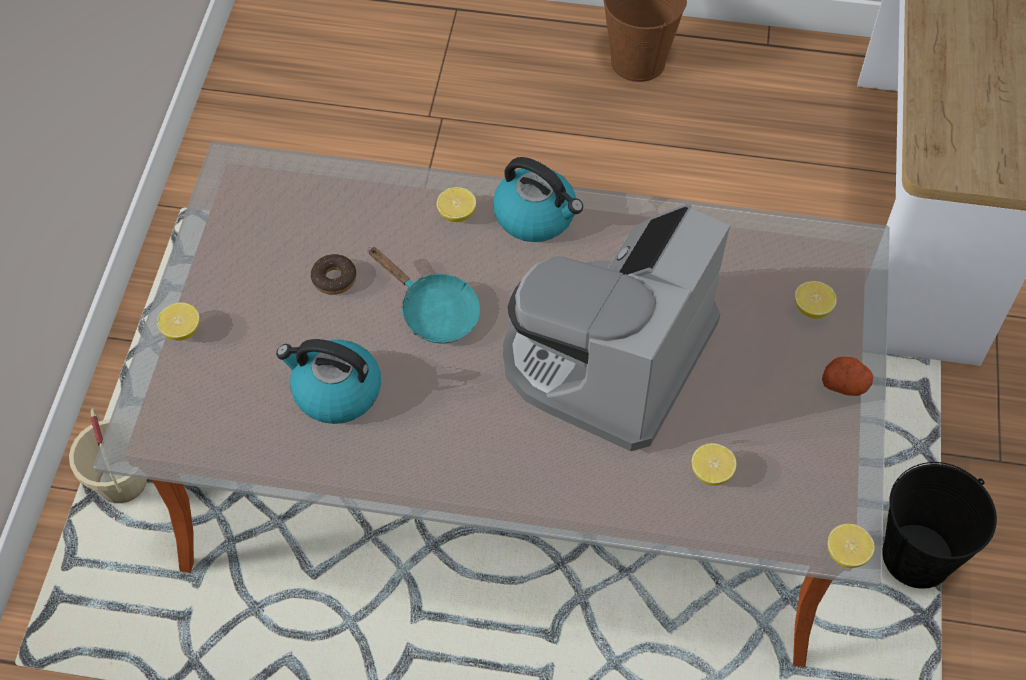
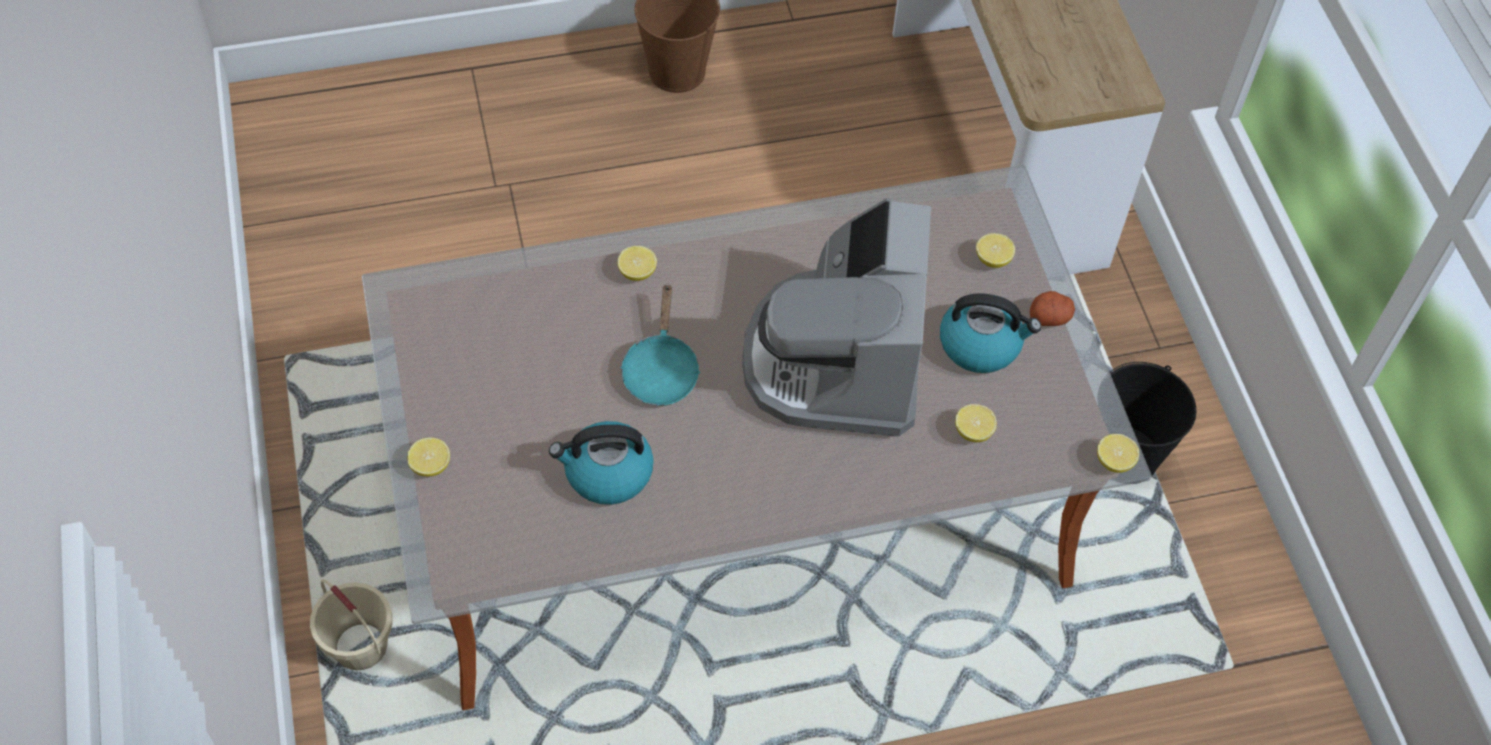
camera: 25 degrees left, 0 degrees up
(334, 279) = (552, 369): donut -> none
(433, 311) = (660, 370): turquoise frying pan -> turquoise frying pan turned 75 degrees clockwise
(536, 216) = (712, 251): kettle -> kettle (981, 344)

